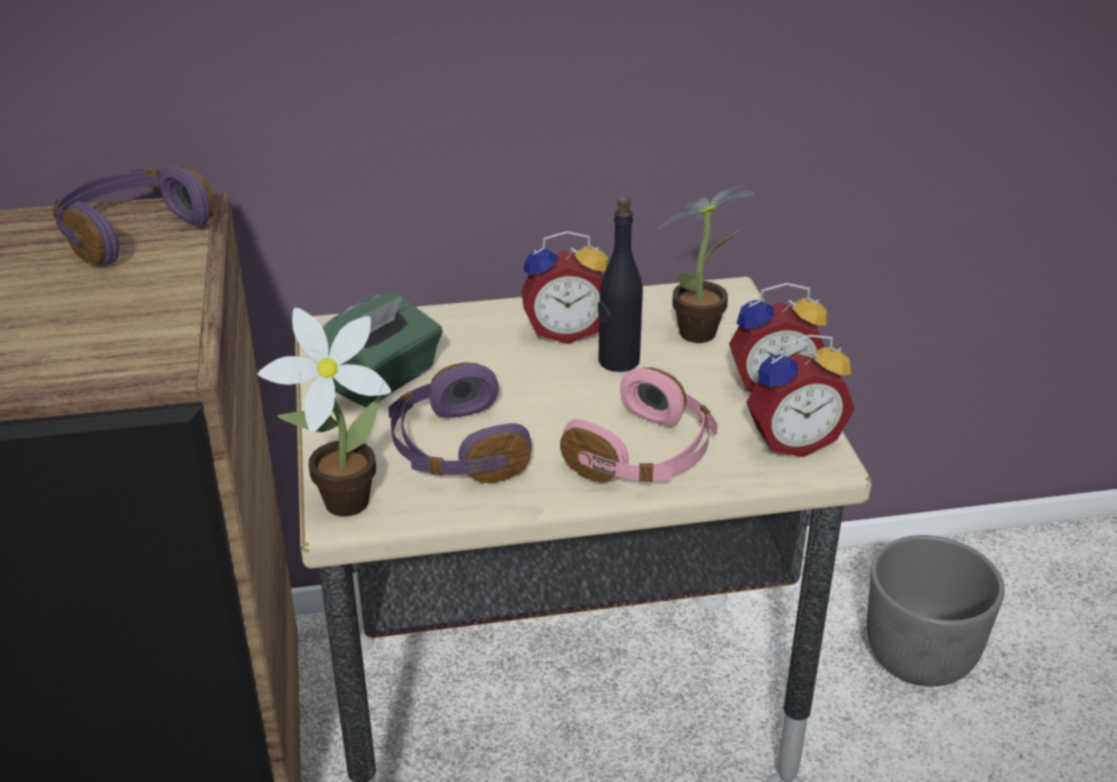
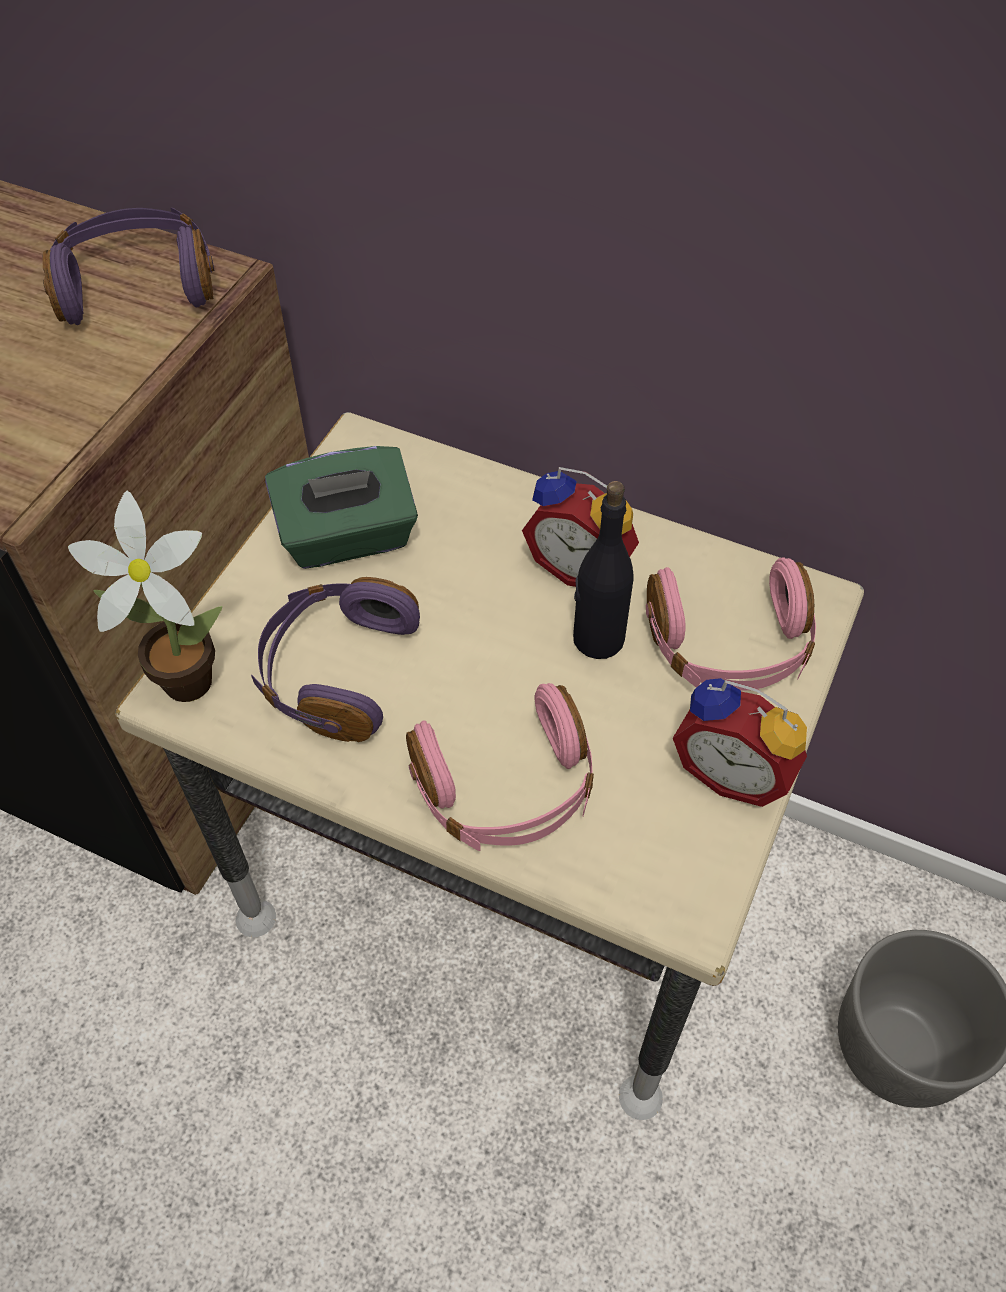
camera: 35 degrees right, 20 degrees up
(704, 332) = (729, 646): potted plant -> pink headphones
(792, 441) = (680, 864): alarm clock -> none

